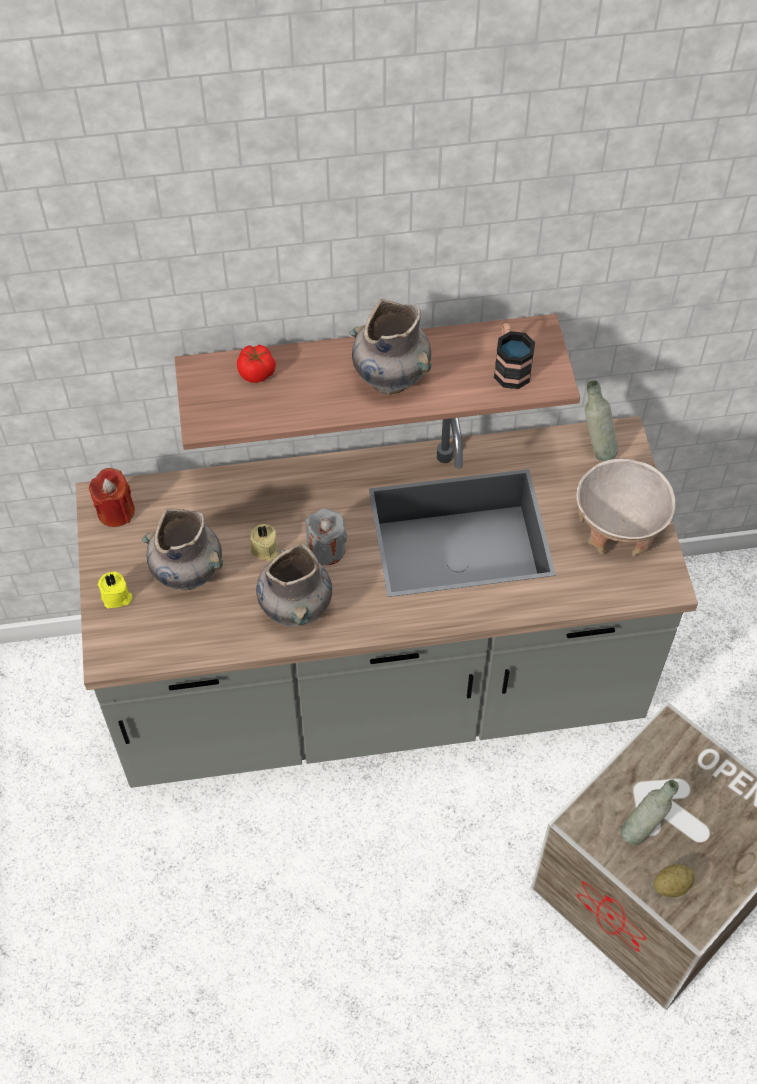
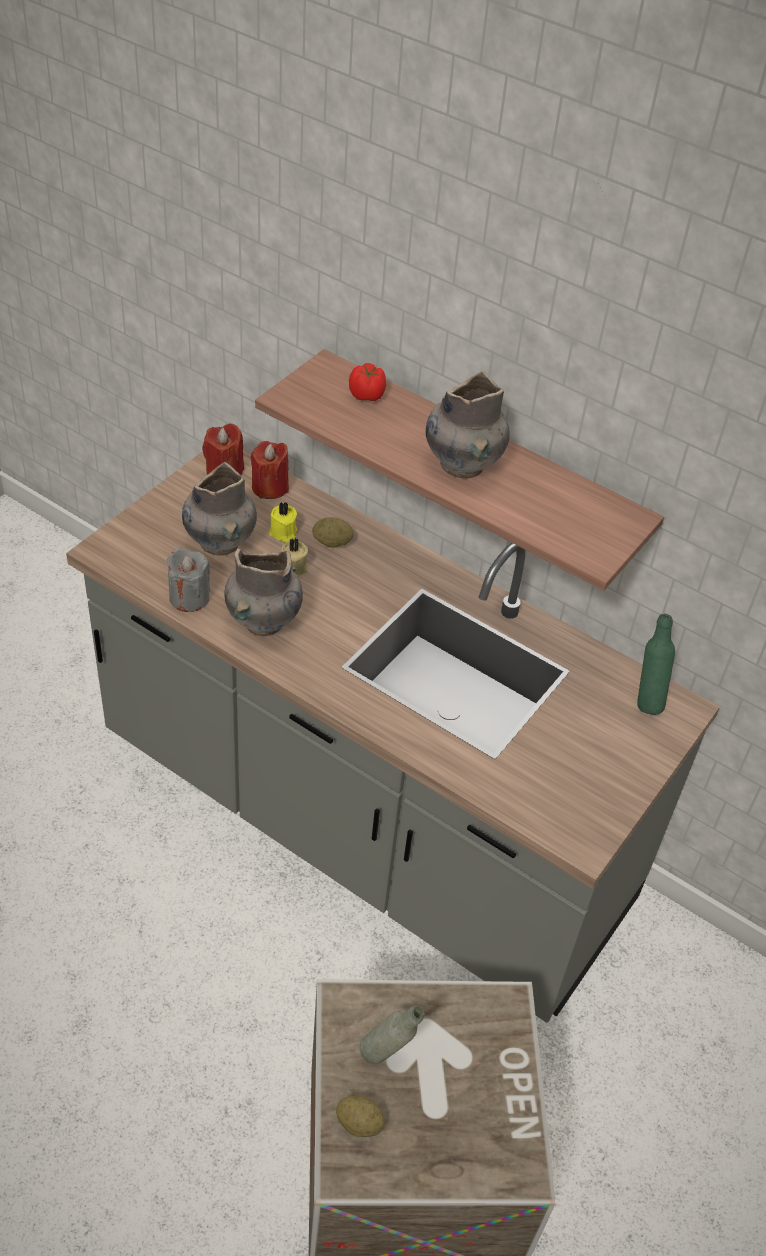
camera: 40 degrees right, 10 degrees down
(116, 597) = (155, 520): yellow candle -> yellow candle (283, 533)
(167, 496) = (270, 487): none -> red candle
(266, 504) = (332, 542): none -> potato
(326, 549) = (337, 602): grey candle -> grey candle (189, 597)
(510, 367) = (571, 523): mug -> none
(595, 449) = (646, 700): grey bottle -> green bottle
(618, 529) = (593, 770): beige bowl -> none

